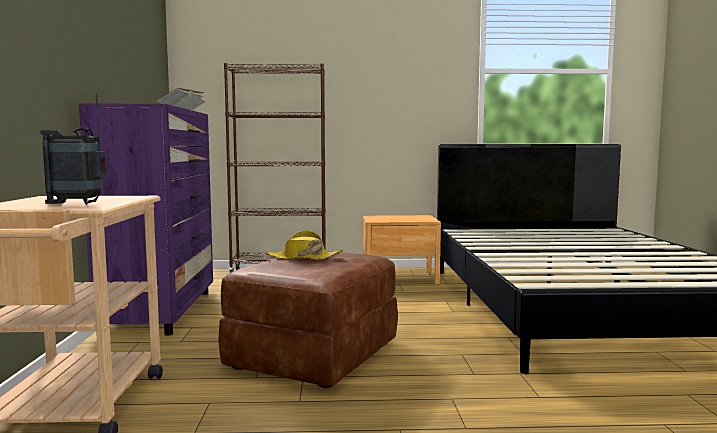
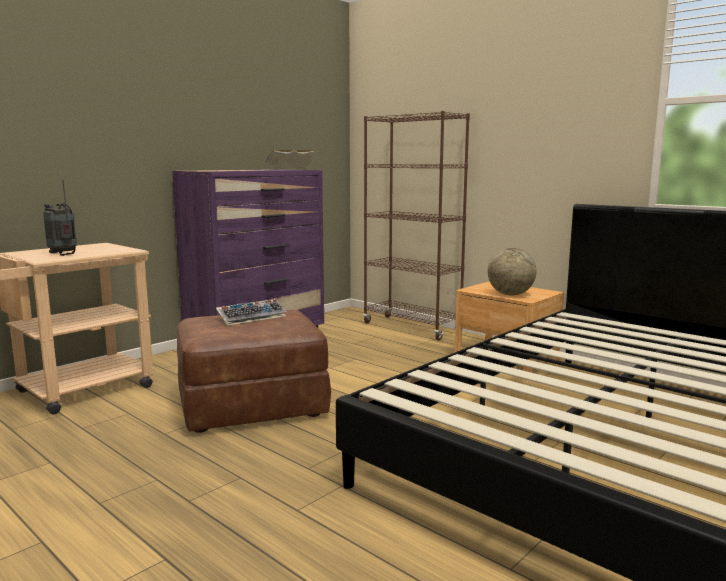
camera: 45 degrees right, 5 degrees up
(304, 258) = (252, 317): yellow hat -> keyboard
(410, 220) = (510, 294): none -> globe

